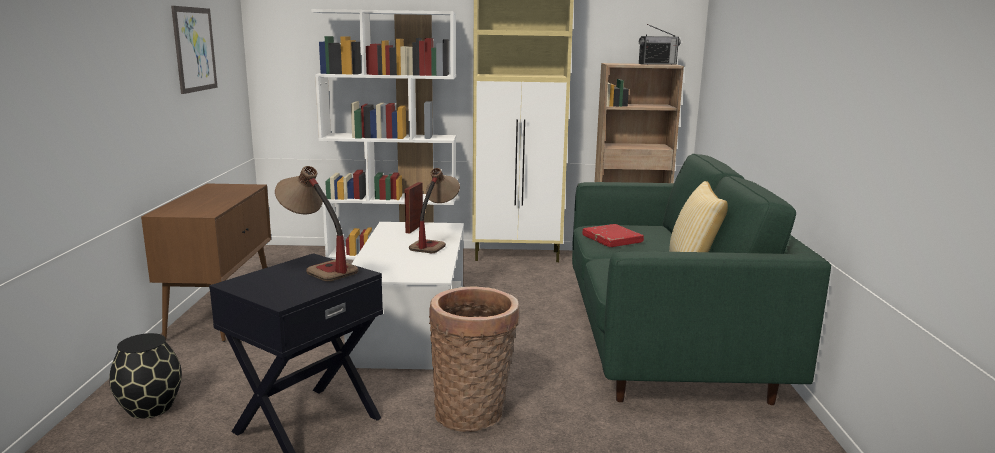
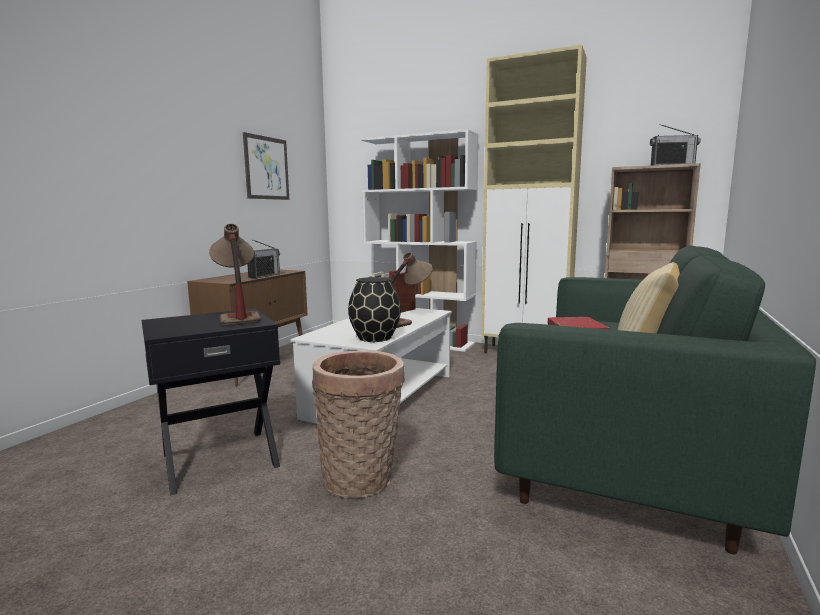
camera: 25 degrees right, 5 degrees down
(149, 408) = (137, 423): black vase -> black vase (374, 338)
(232, 198) = (264, 276): none -> radio

